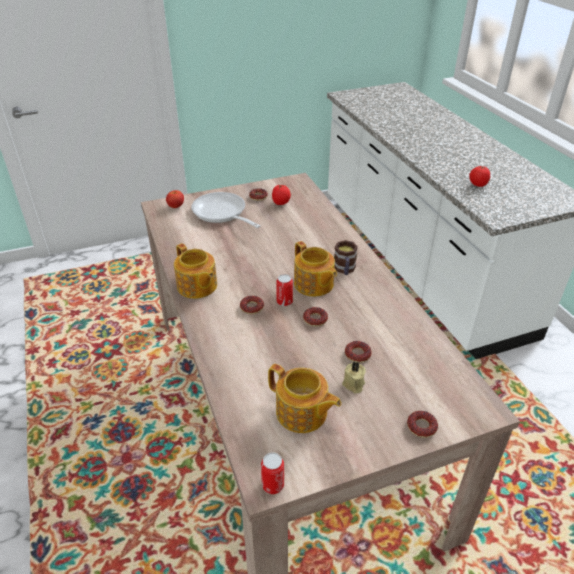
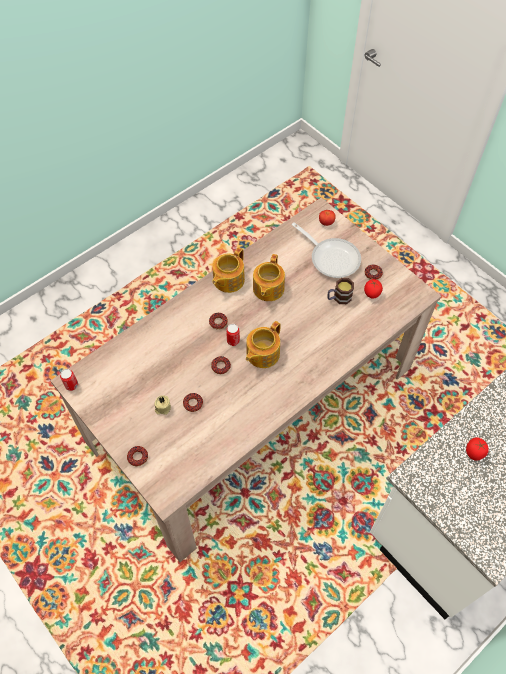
camera: 70 degrees right, 20 degrees up
(222, 213) = (331, 258): frying pan -> frying pan turned 105 degrees clockwise
(302, 413) = (128, 384): teapot -> teapot (267, 289)
(344, 270) = (291, 370): mug -> mug (338, 298)

